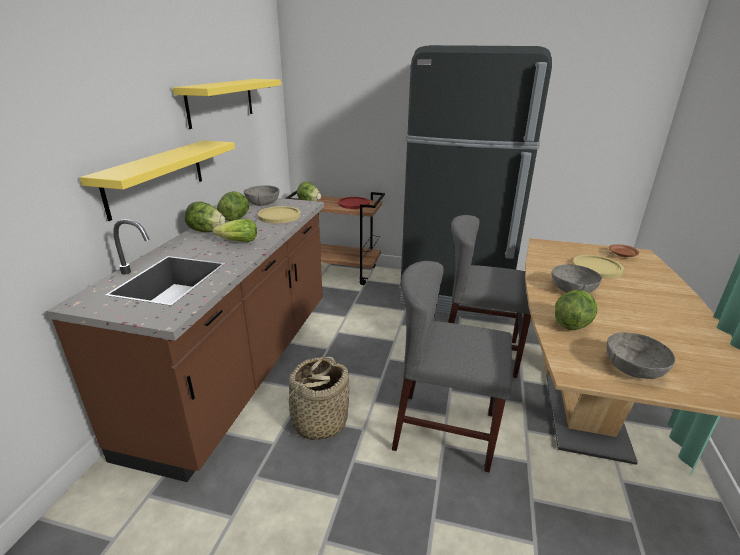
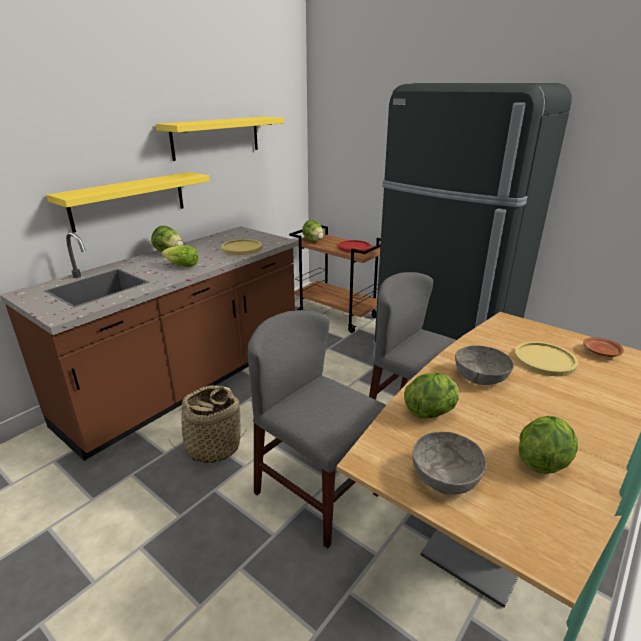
camera: 25 degrees right, 0 degrees up
(236, 218) = (204, 245): lettuce -> lettuce (542, 461)
(262, 203) = (243, 235): grey bowl -> none

